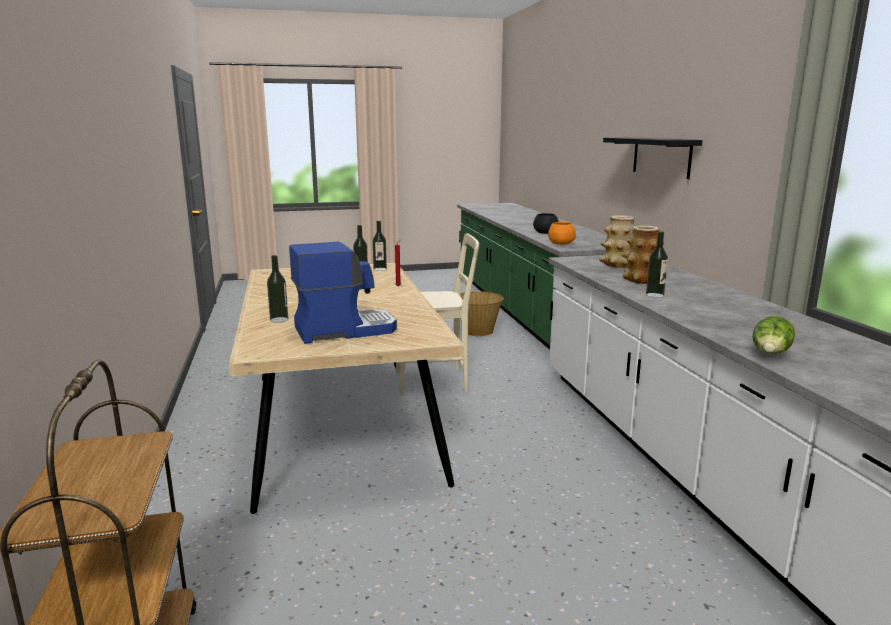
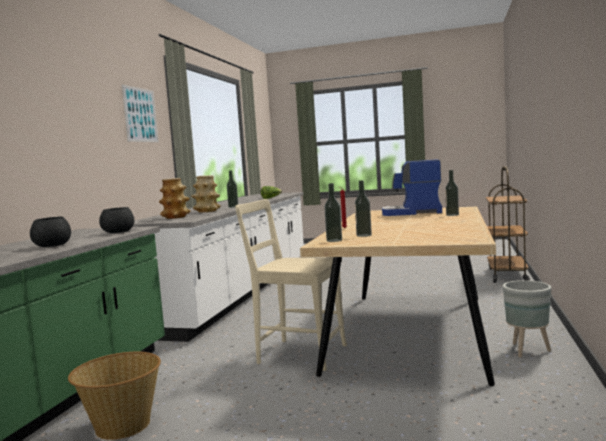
camera: 150 degrees left, 10 degrees down
(221, 415) = (526, 350): none -> grey planter
(561, 243) = (119, 232): orange bowl -> black bowl
(661, 157) = (70, 139): black shelf -> none
(758, 121) = (140, 115): none -> picture

